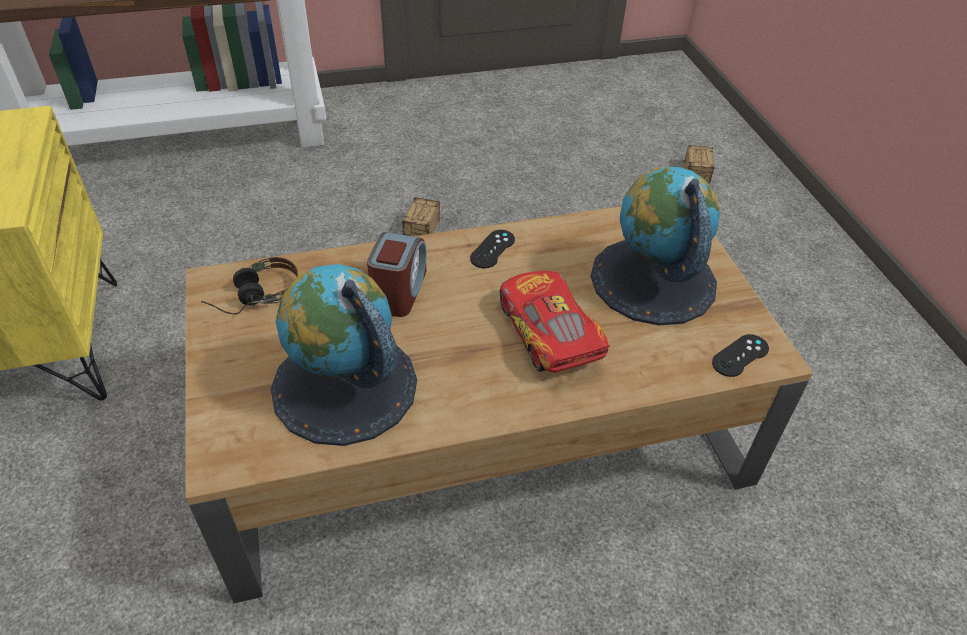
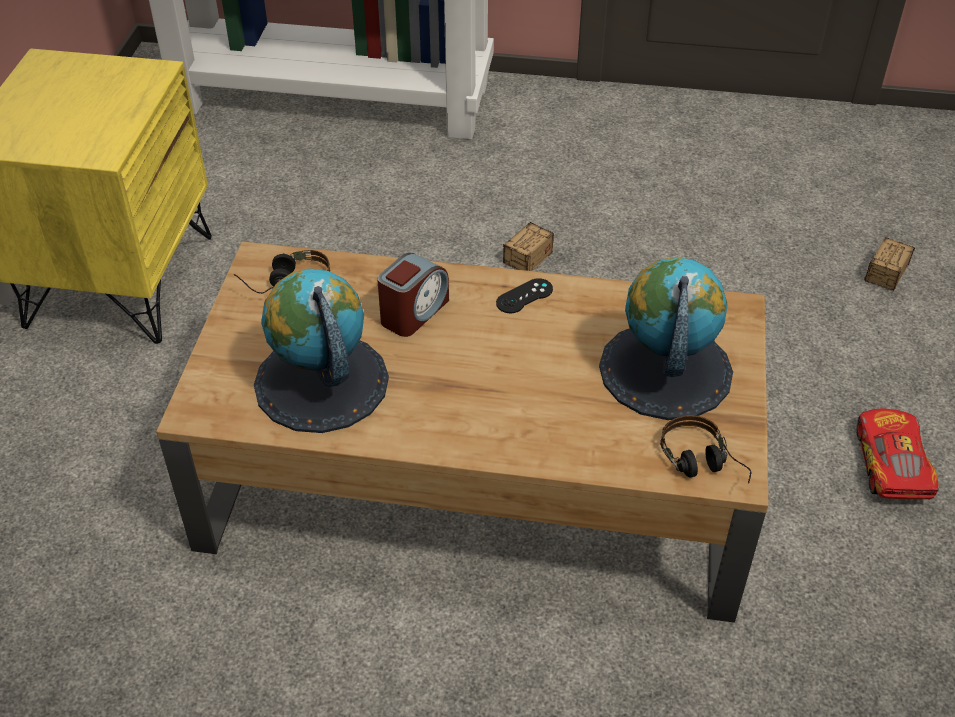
camera: 25 degrees right, 0 degrees up
(548, 334) = (528, 391): toy car -> toy car (890, 465)
(740, 355) = (703, 467): black game controller -> headphones

